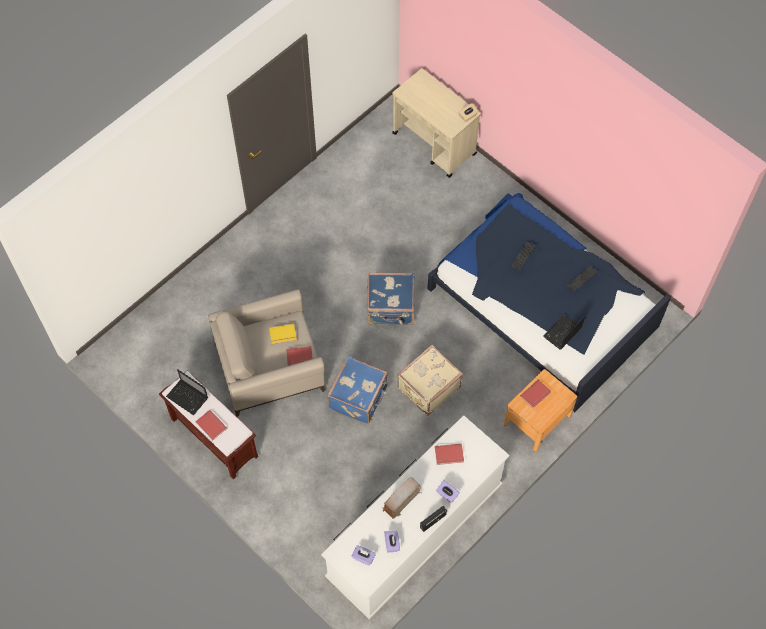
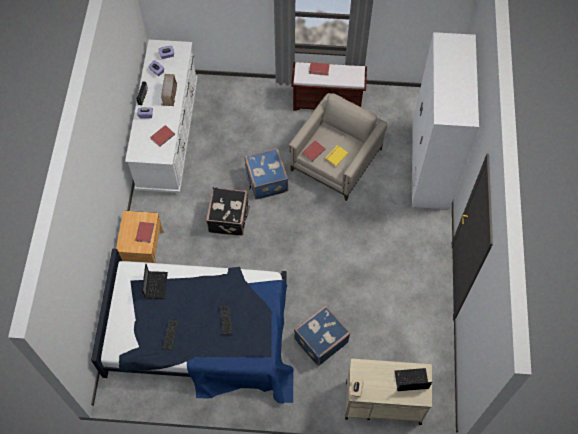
camera: 140 degrees right, 0 degrees up
(188, 397) = (347, 73): laptop -> laptop (410, 380)
(189, 293) = (430, 166): none -> white wardrobe
(391, 308) = (298, 250): blue suitcase -> blue suitcase (320, 340)
(427, 387) = (229, 218): beige suitcase -> black suitcase

